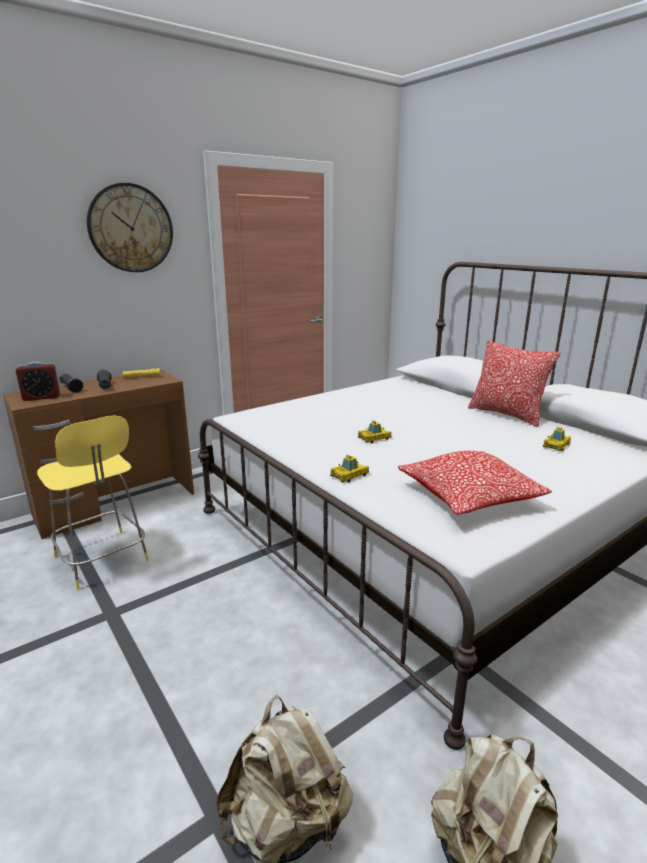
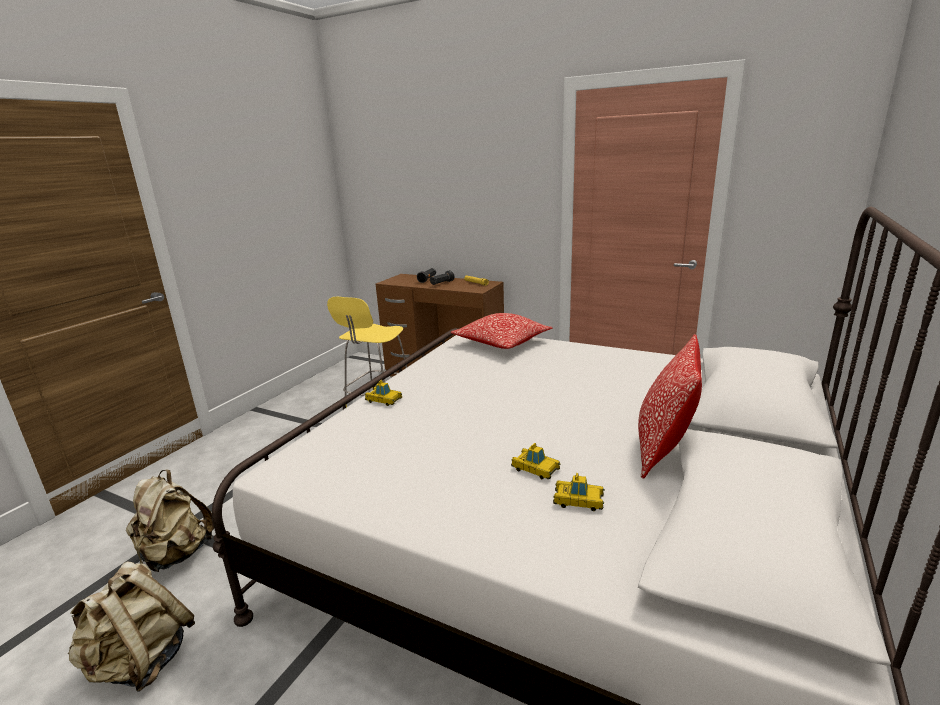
camera: 65 degrees right, 0 degrees up
(41, 397) = (403, 280): alarm clock -> none
(131, 228) = (491, 157): wall clock -> none
(374, 438) = (479, 391): toy car -> toy car (535, 469)
(469, 496) = (373, 460): pillow -> pillow (501, 342)

